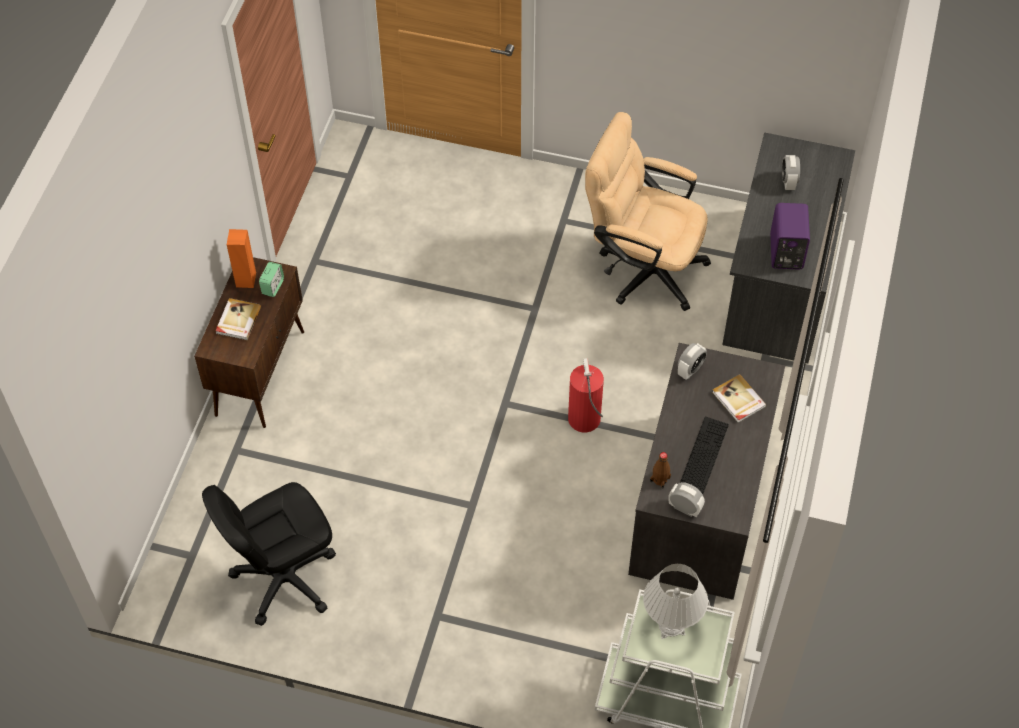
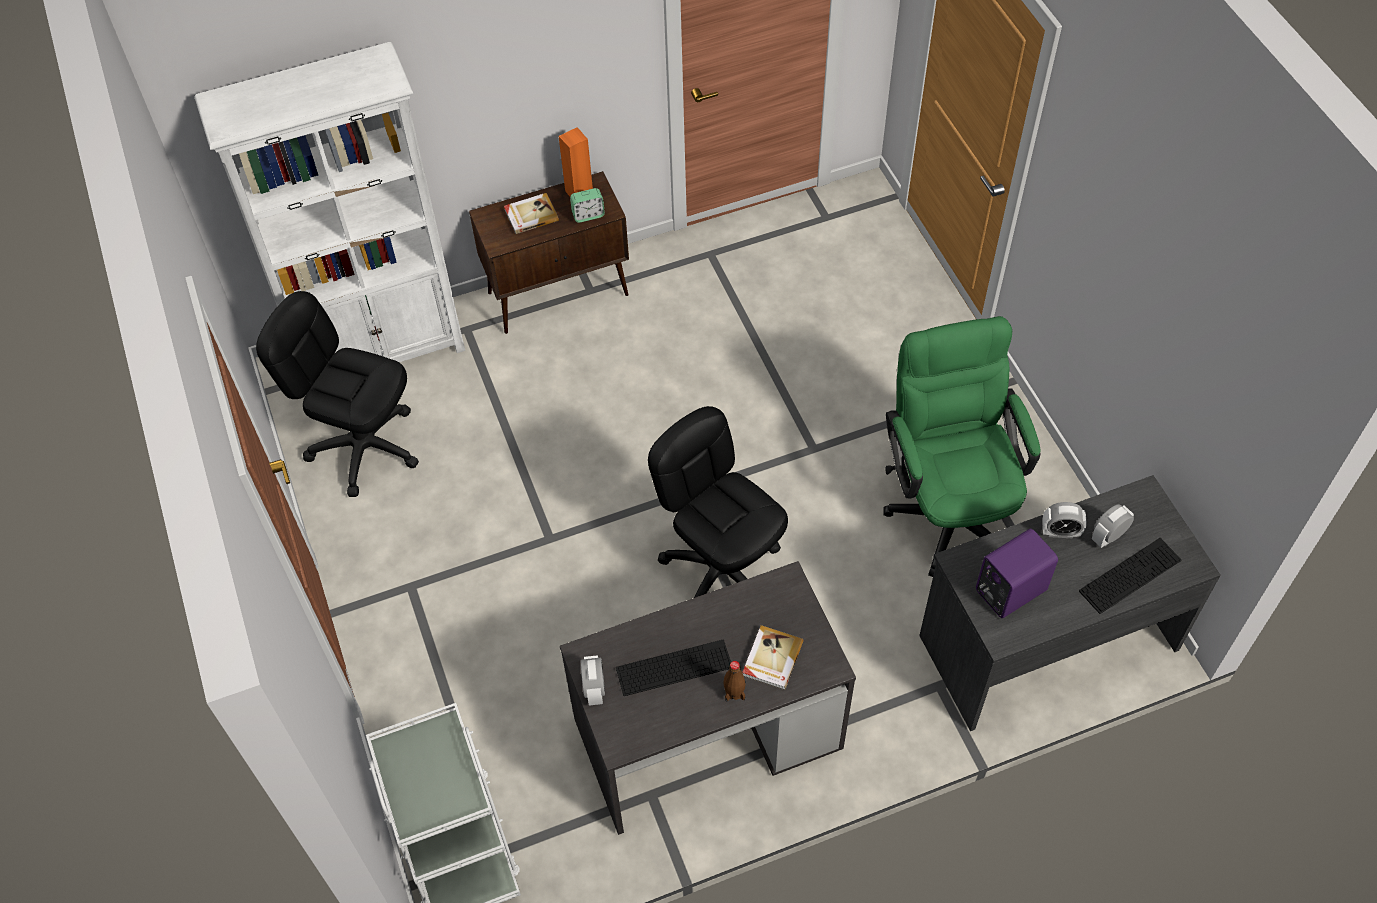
camera: 55 degrees right, 0 degrees up
(203, 517) = (382, 351): none -> white bookcase
(584, 420) = (721, 570): fire extinguisher -> black office chair
(642, 267) = (948, 506): beige office chair -> green office chair
(660, 479) = (613, 645): brown bottle -> brown bottle (734, 691)
(670, 626) = (437, 760): white table lamp -> none
(690, 370) = (771, 592): alarm clock -> alarm clock (1060, 532)
(822, 190) = (1130, 575): none -> keyboard

